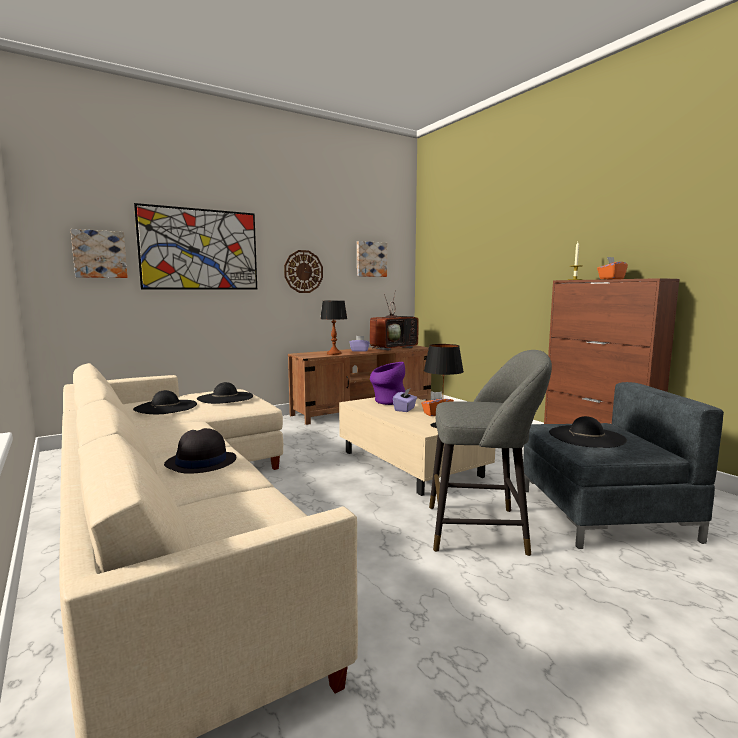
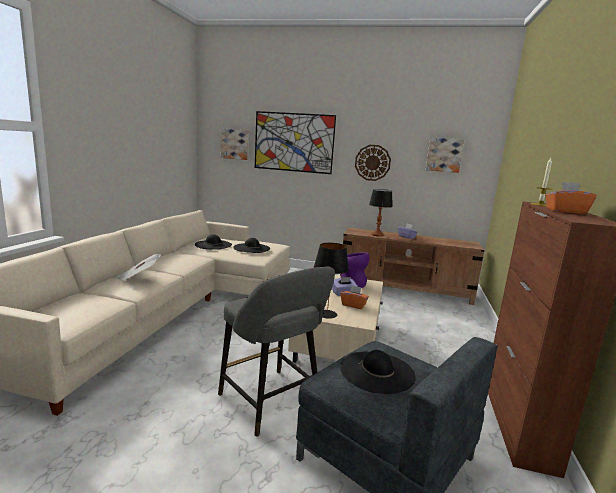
camera: 45 degrees right, 5 degrees up
(200, 462) = (138, 278): black hat -> newspaper
(394, 348) = (446, 241): television -> none

